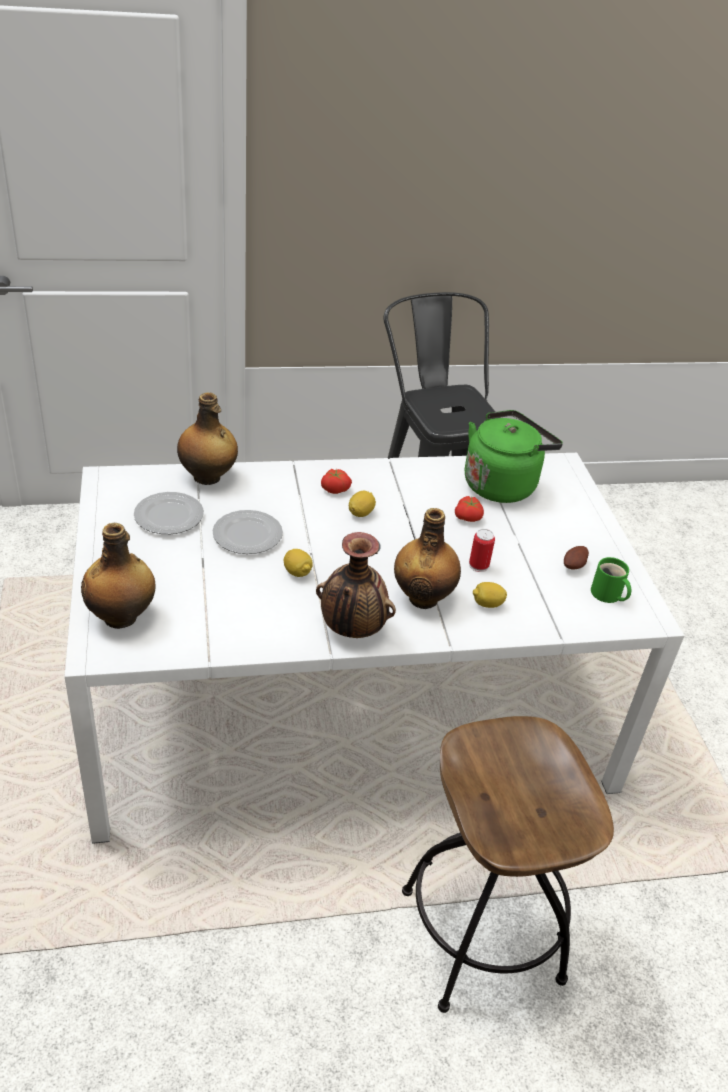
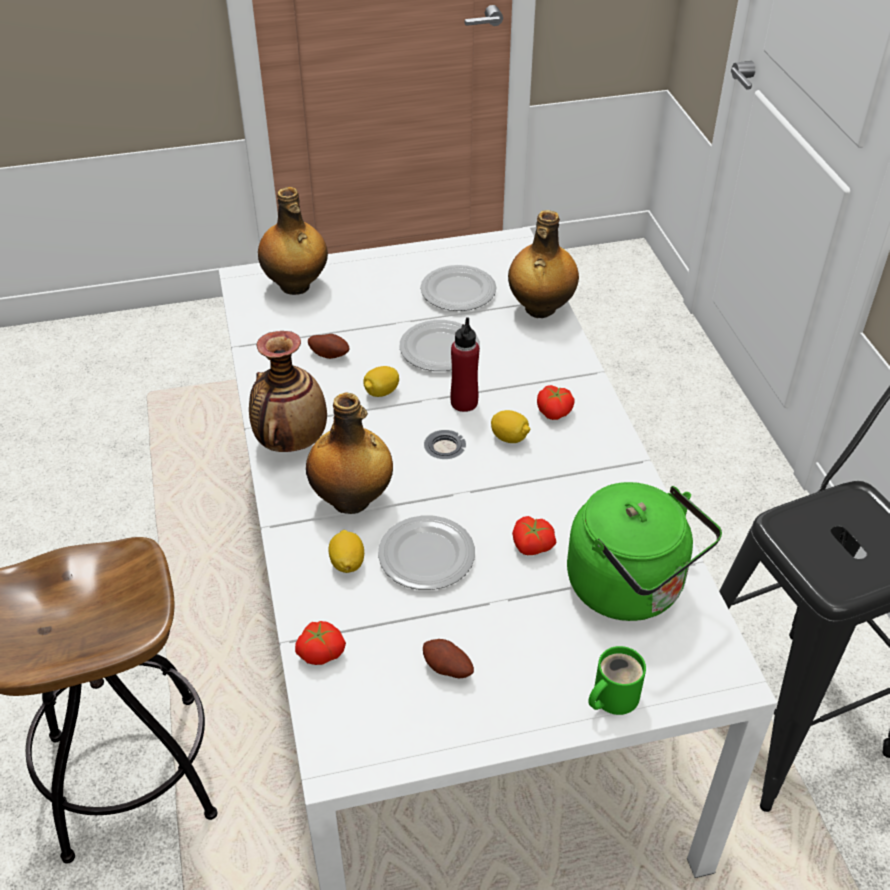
camera: 90 degrees right, 5 degrees up
(238, 599) = (330, 354): none -> potato
(318, 530) = (464, 402): none -> red bottle
(478, 565) = (425, 555): can -> plate
(568, 622) = (321, 651): none -> tomato
(607, 595) = (385, 706): green mug -> green mug (611, 697)

